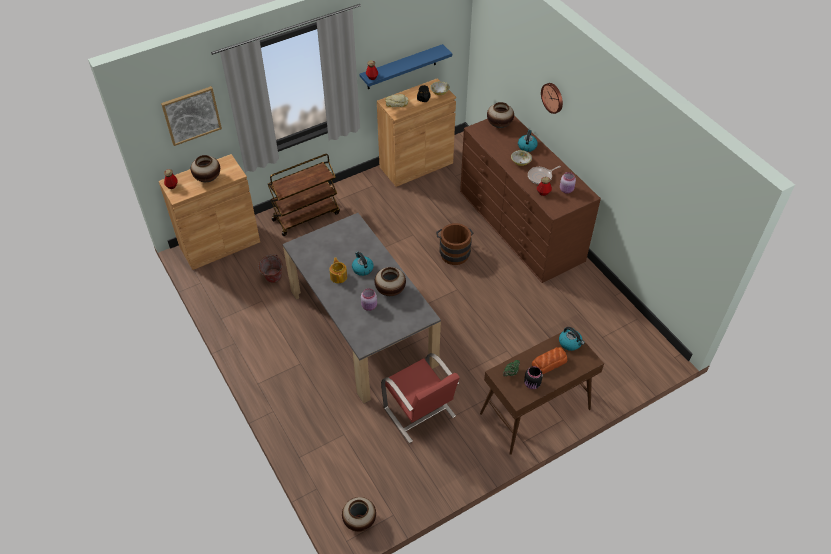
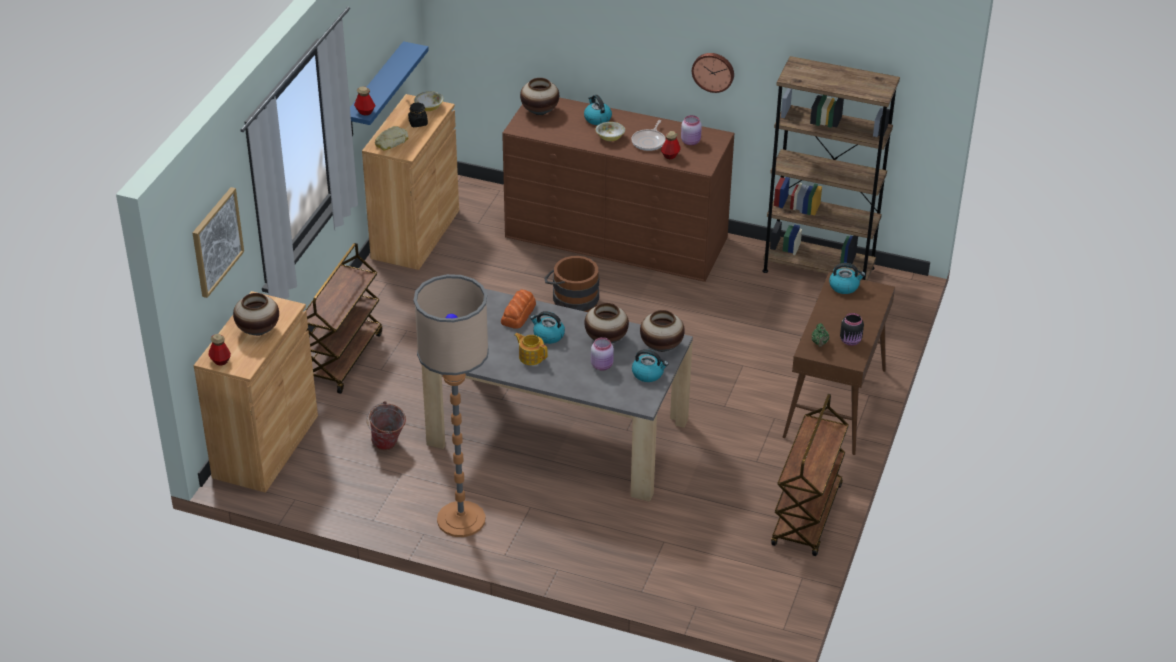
camera: 40 degrees left, 10 degrees down
(260, 347) = (461, 519): none -> floor lamp
(360, 520) = (775, 604): vase -> vase (661, 346)
(388, 328) = (648, 374): none -> kettle
(420, 413) = (721, 474): red chair -> none
(439, 476) = (807, 516): none -> brown cart
(549, 363) = (845, 314): bread -> bread (519, 314)
(553, 97) = (612, 38): wall clock -> wall clock (713, 71)
(619, 315) = (818, 269): none -> brown bookcase

